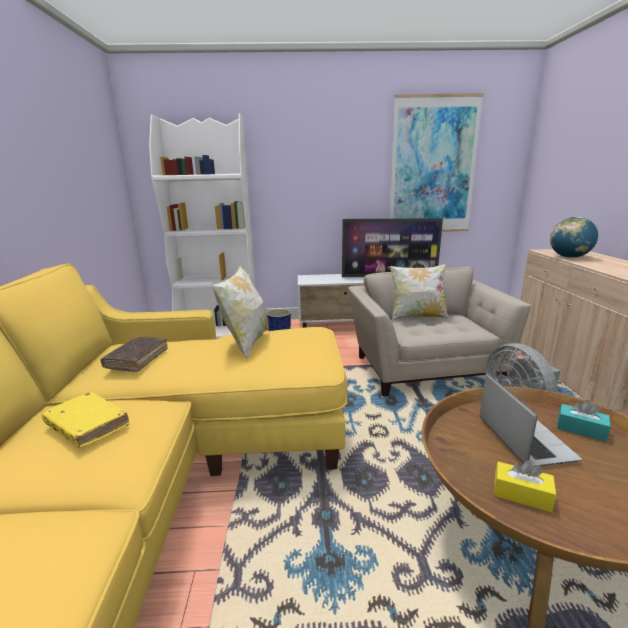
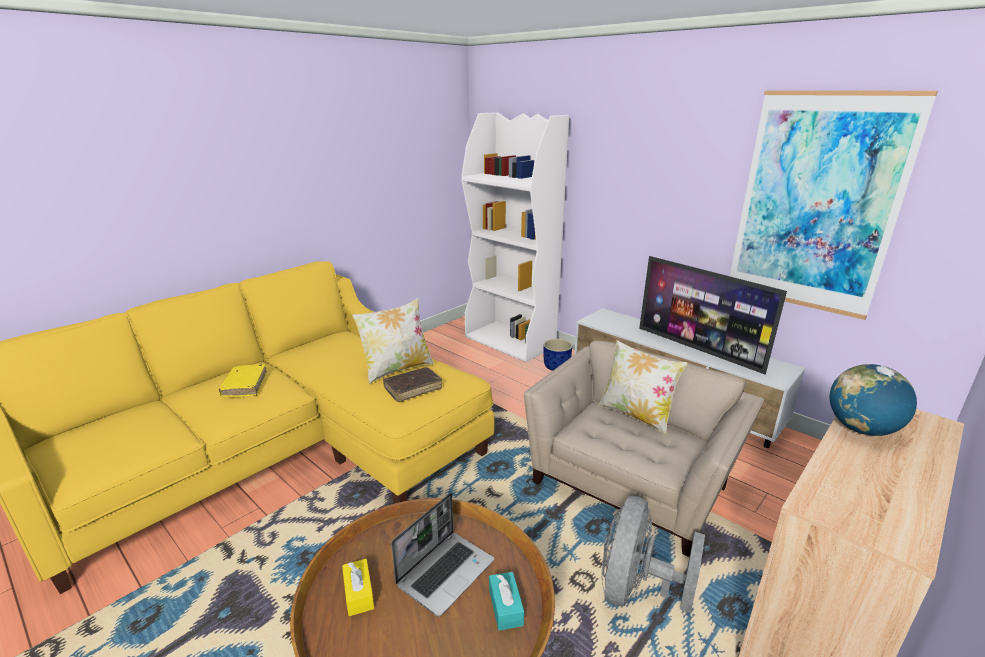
camera: 45 degrees right, 5 degrees up
(137, 359) = (324, 351): brown book -> brown book (413, 388)

